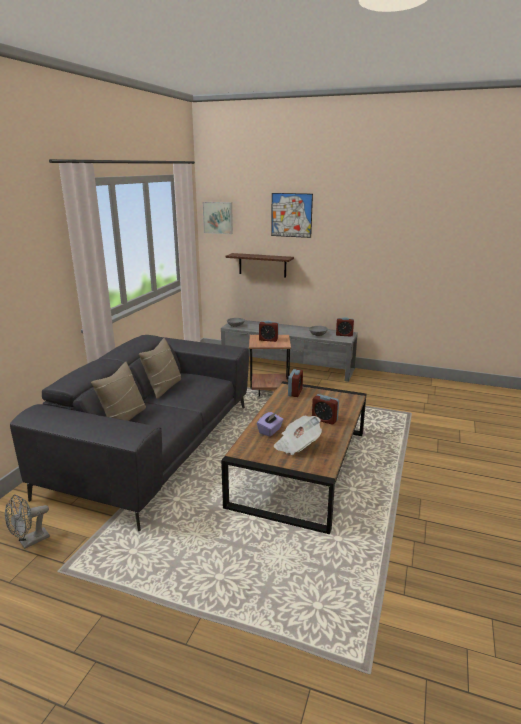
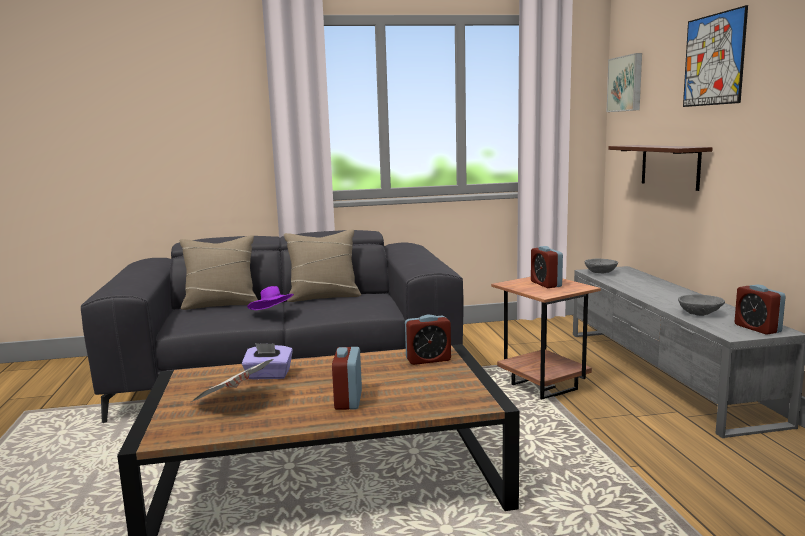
camera: 60 degrees right, 10 degrees down
(30, 542) = (72, 385): grey fan -> none
(176, 407) = (272, 313): none -> purple hat

